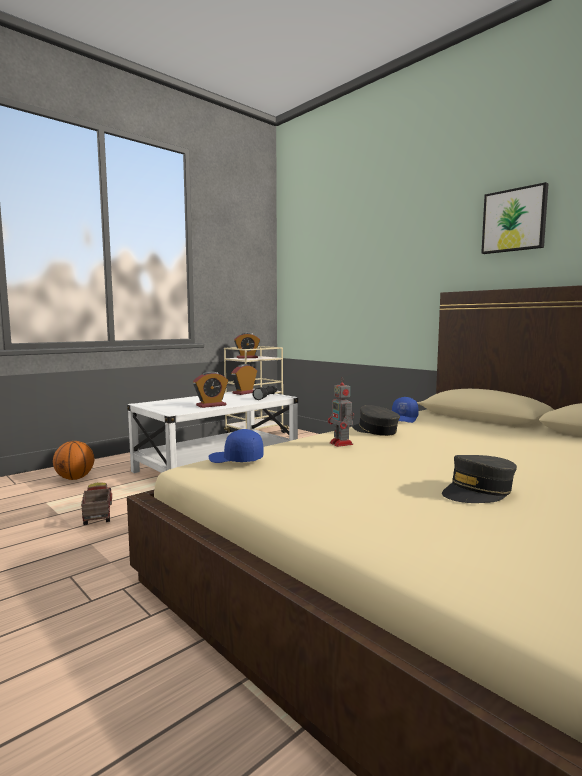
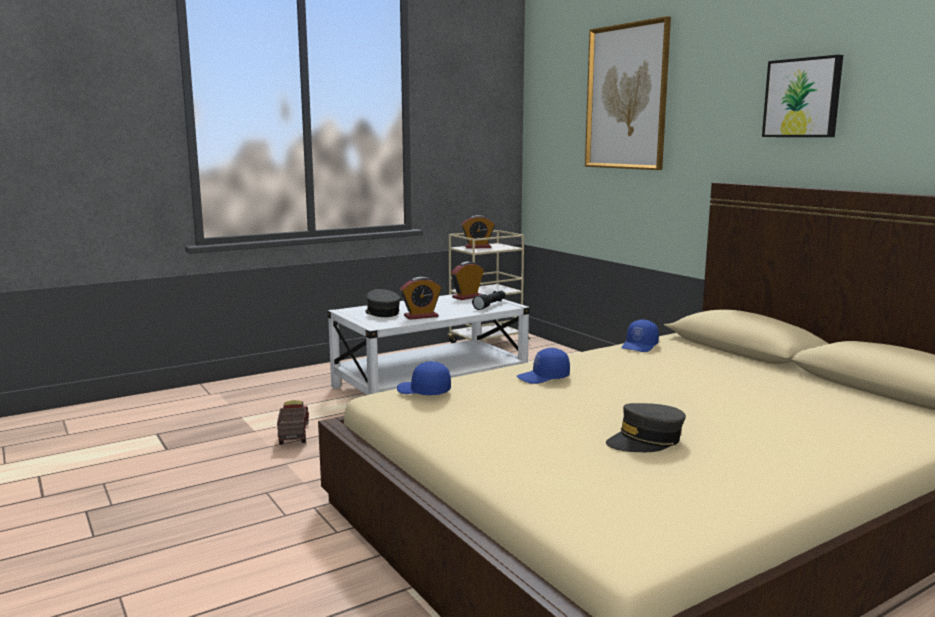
camera: 10 degrees right, 5 degrees up
(75, 478) = (271, 391): basketball -> none
(341, 444) = (543, 378): toy robot -> blue cap
(363, 237) = (627, 97): none -> picture
(375, 431) = (592, 362): grey cap -> grey cap (382, 312)

